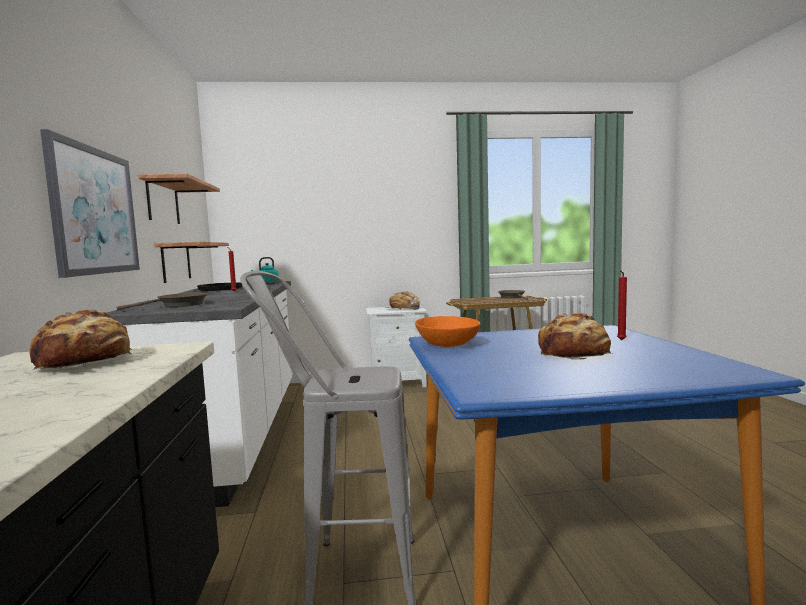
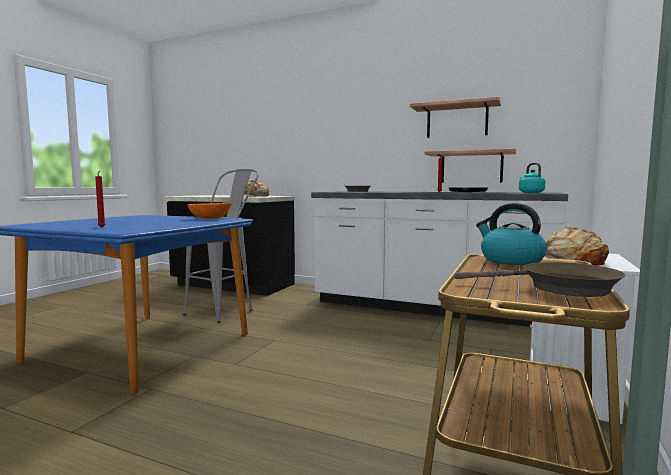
camera: 120 degrees right, 0 degrees up
(95, 211) = (362, 140): picture -> none
(471, 301) = (510, 260): none -> kettle
(574, 354) = (125, 222): bread -> none

